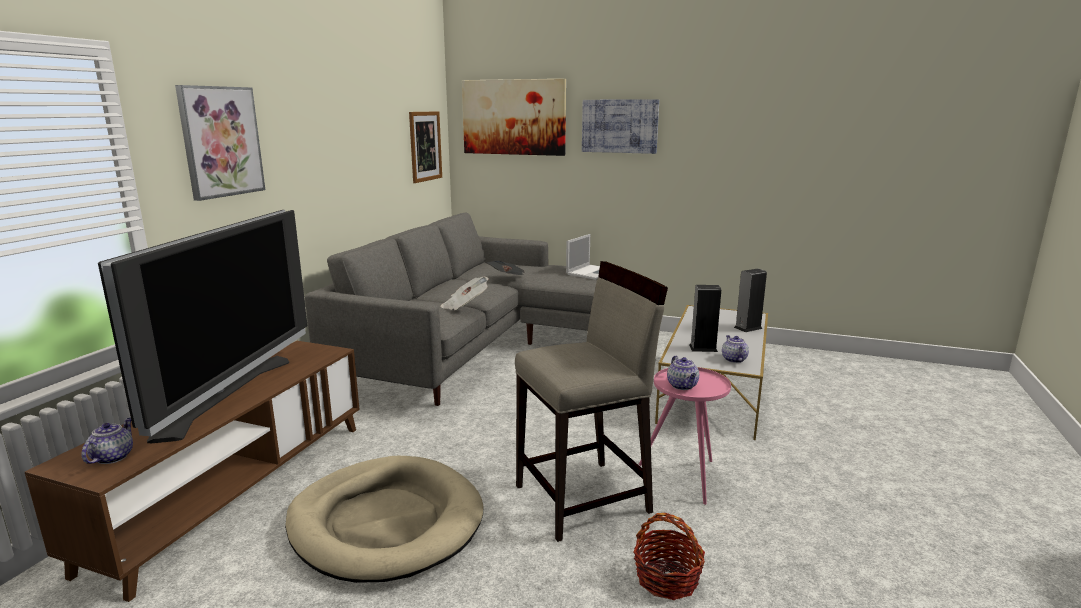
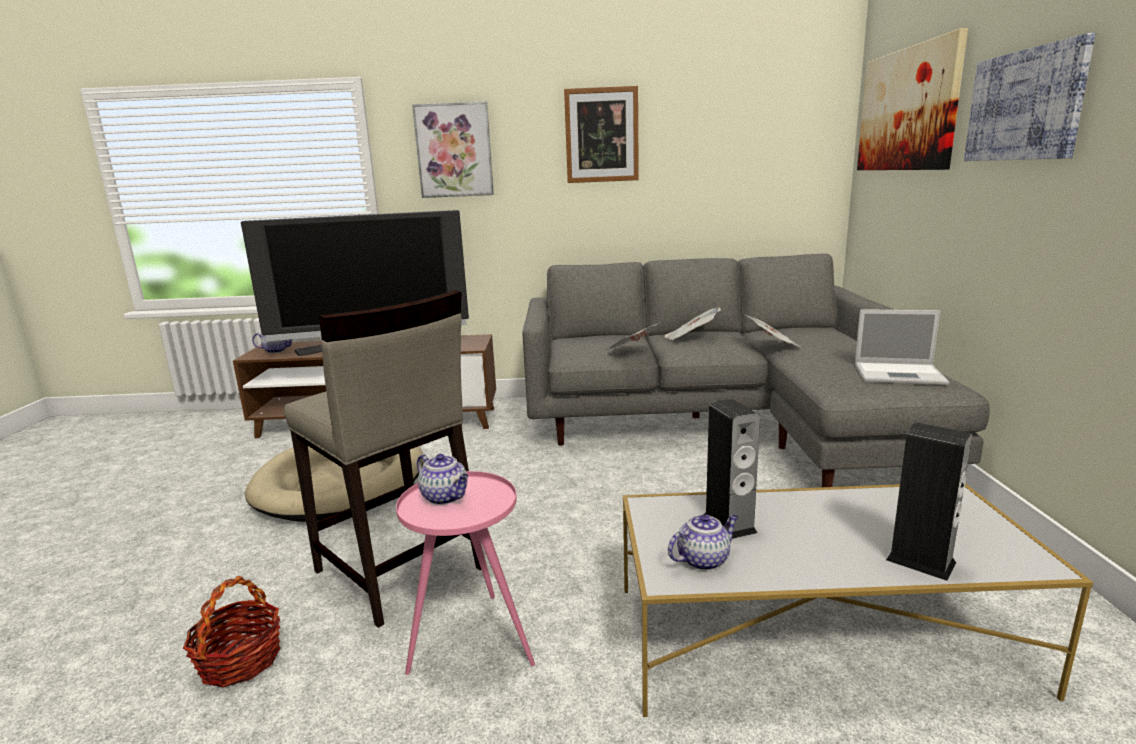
camera: 70 degrees right, 0 degrees up
(425, 146) = (786, 160): picture -> picture (601, 135)
(455, 289) = (690, 338): none -> newspaper
(683, 386) = (446, 497): teapot -> teapot turned 105 degrees counterclockwise

